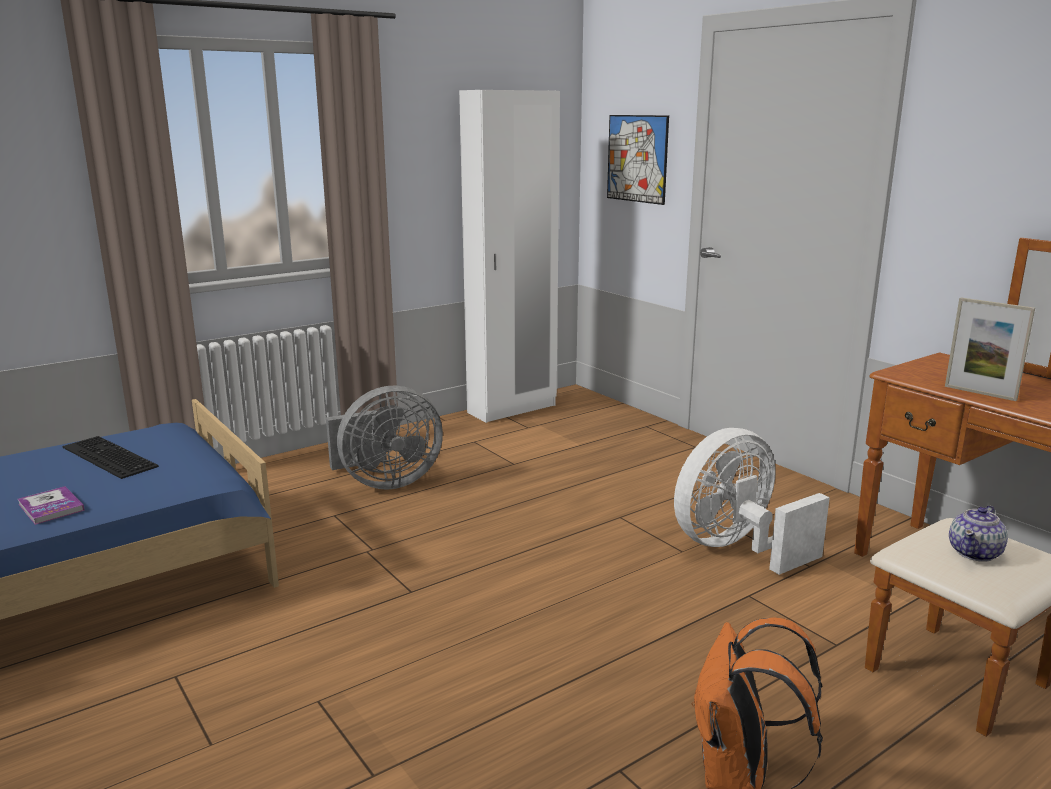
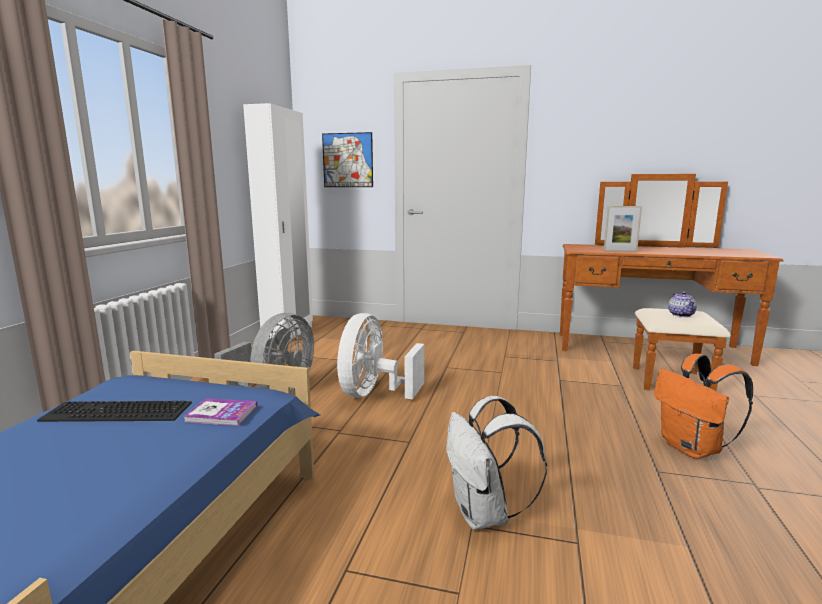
camera: 40 degrees left, 5 degrees down
(51, 507) = (148, 462): book -> book (221, 414)
(345, 698) = (484, 514): none -> white backpack
(736, 548) = (519, 363): white fan -> white fan (374, 394)

